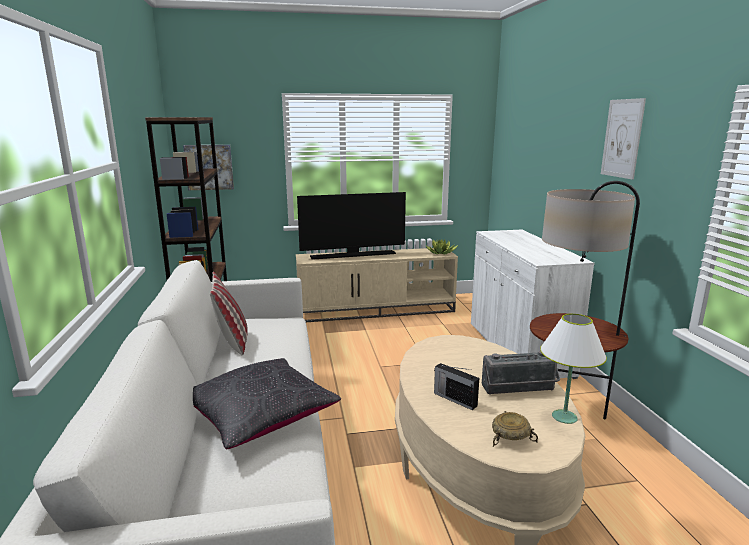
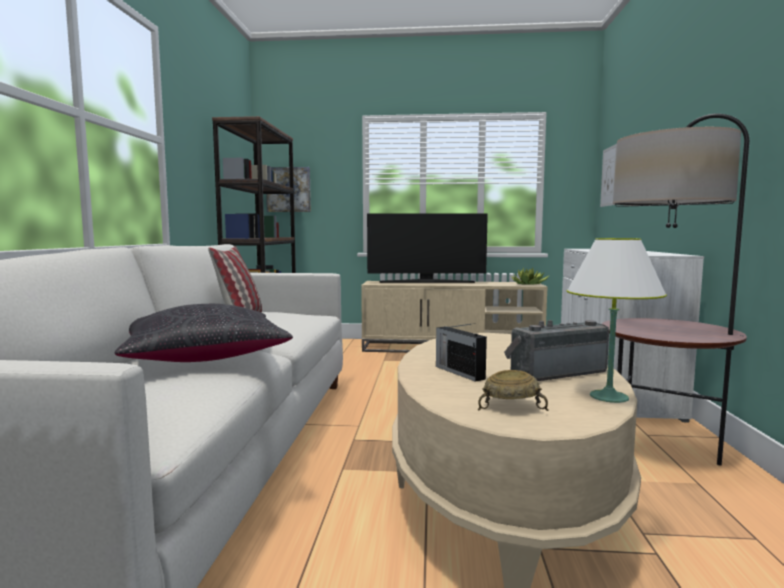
camera: 15 degrees right, 10 degrees down
(518, 390) = (555, 372): radio -> radio turned 150 degrees clockwise
(622, 138) = (732, 85): picture -> picture (609, 176)

